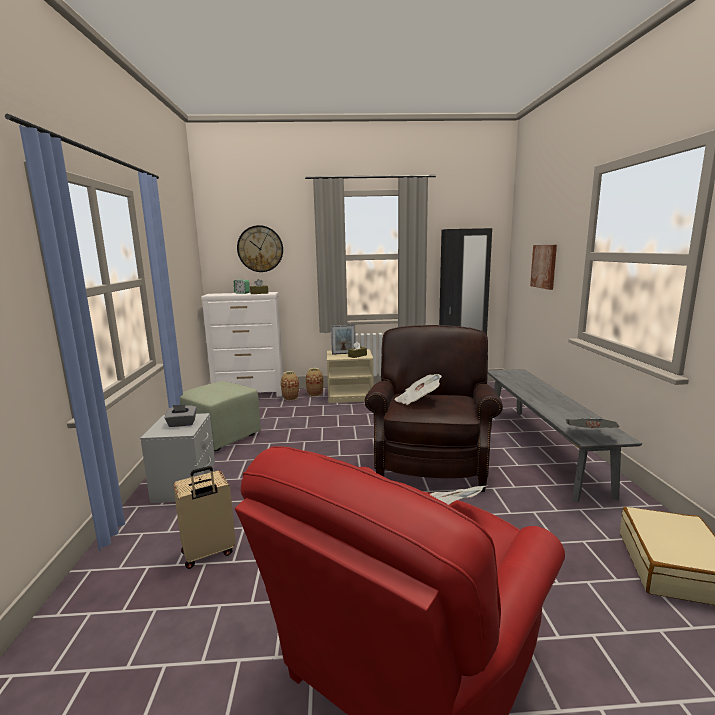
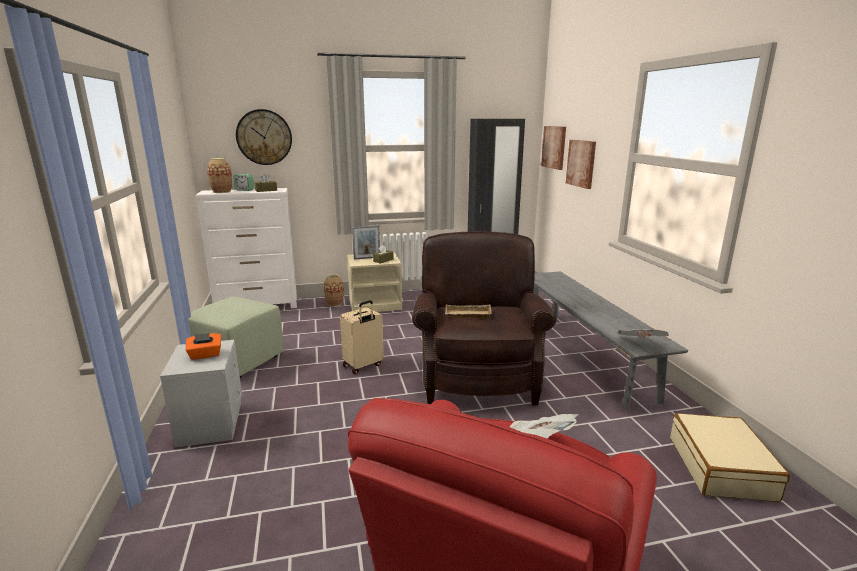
camera: 10 degrees left, 5 degrees up
(182, 424) = (205, 355): grey tissue box -> orange tissue box
(208, 553) = (261, 500): beige suitcase -> beige suitcase (363, 366)
(290, 398) = (308, 309): vase -> vase (222, 192)
(417, 400) = (467, 315): newspaper -> beige tray
(521, 253) = (554, 147): none -> picture

